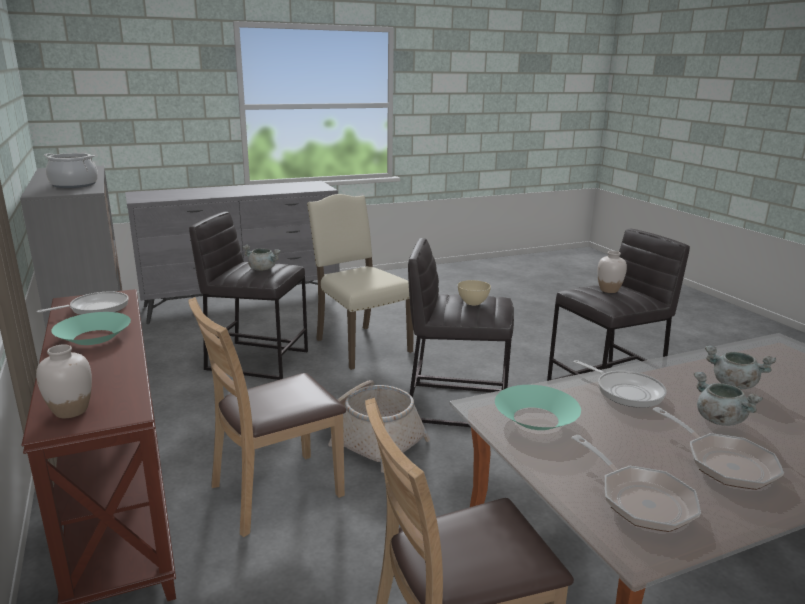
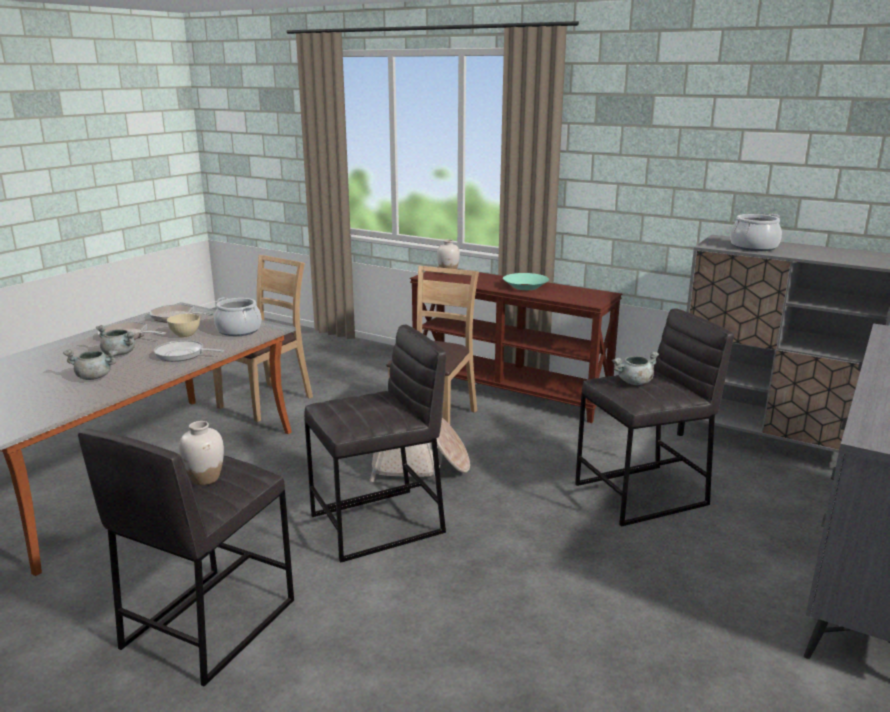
camera: 145 degrees right, 0 degrees up
(96, 308) = (576, 295): frying pan -> none
(360, 345) = (586, 562): beige chair -> none
(473, 302) = (361, 406): beige bowl -> beige bowl (185, 335)
(535, 418) = (239, 330): turquoise bowl -> cooking pot

